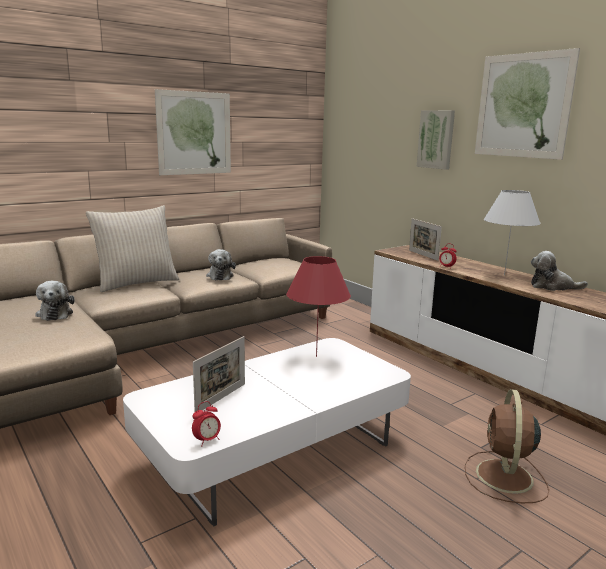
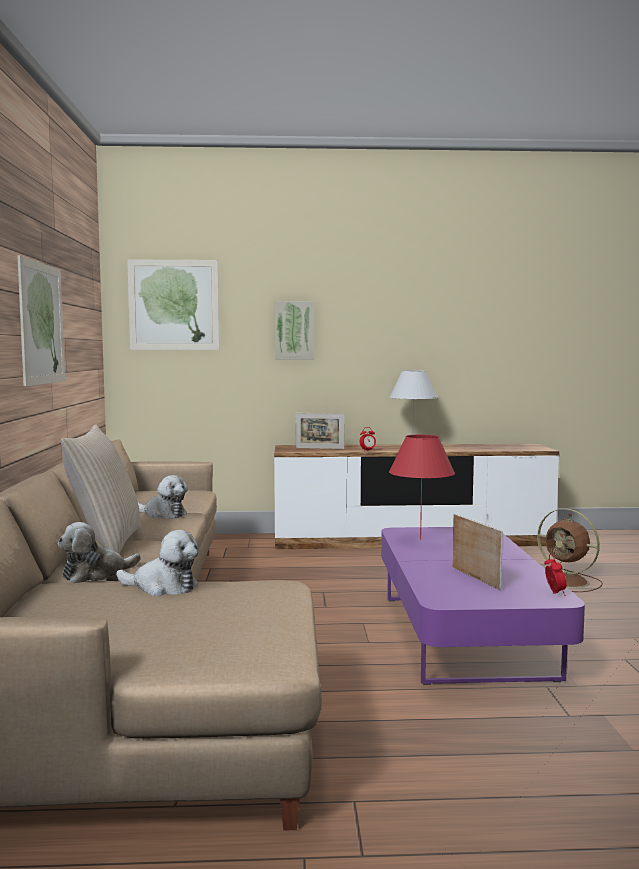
camera: 55 degrees left, 10 degrees down
(274, 451) = (464, 635): white coffee table -> purple coffee table
(523, 106) = (387, 298): picture -> picture (173, 305)
(552, 286) = (457, 446): plush toy -> plush toy (96, 574)

